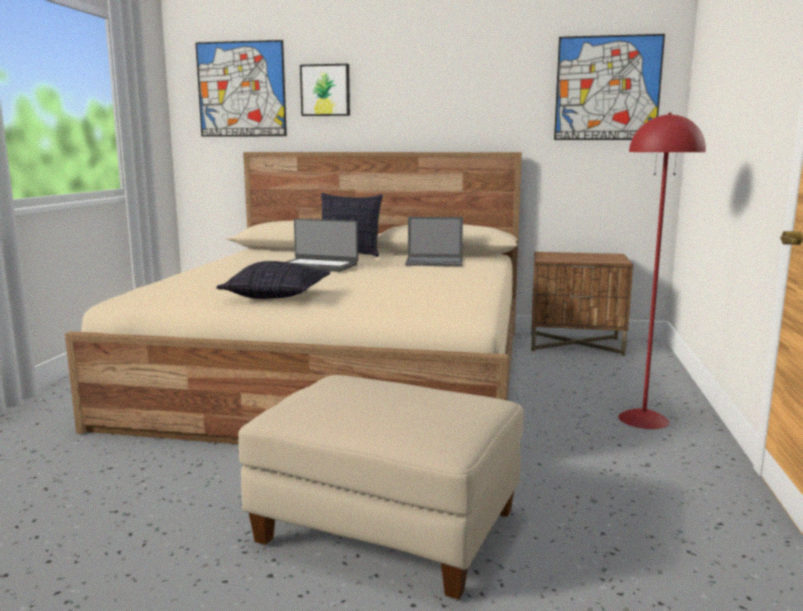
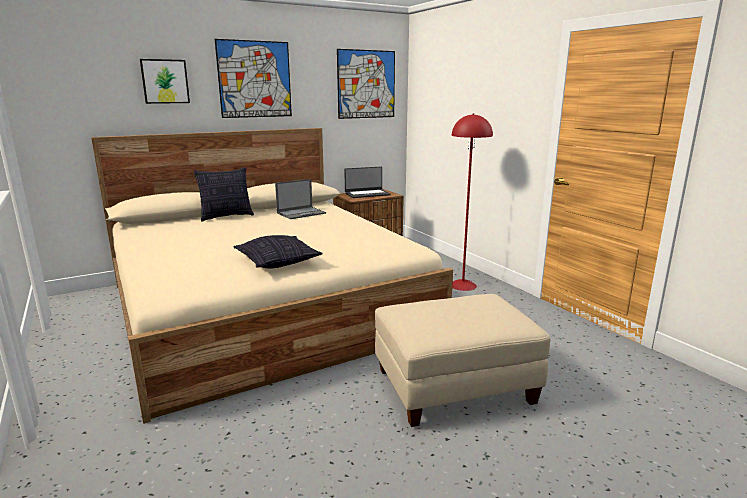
camera: 40 degrees left, 5 degrees up
(241, 89) = (78, 79): picture -> picture (255, 79)
(318, 266) = (236, 231): laptop -> laptop (367, 194)

